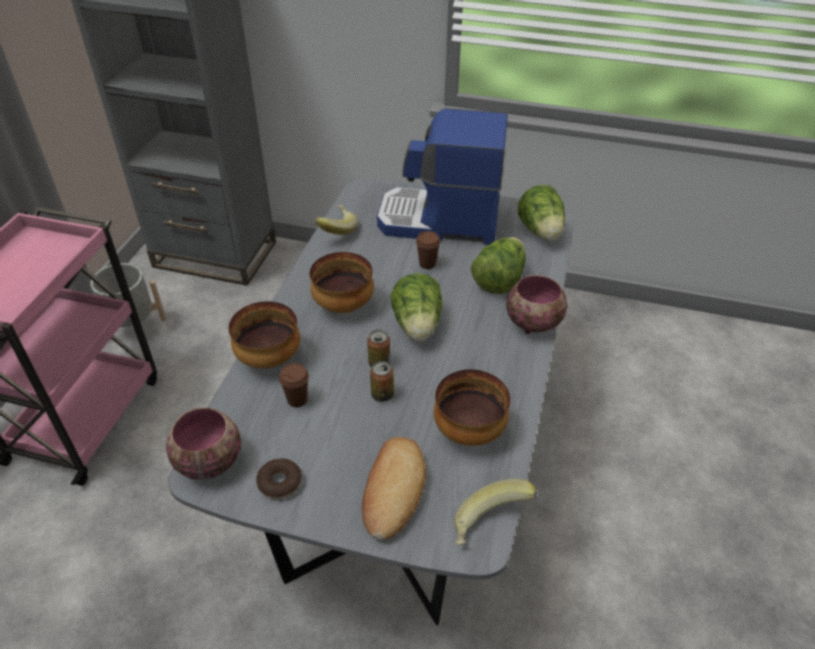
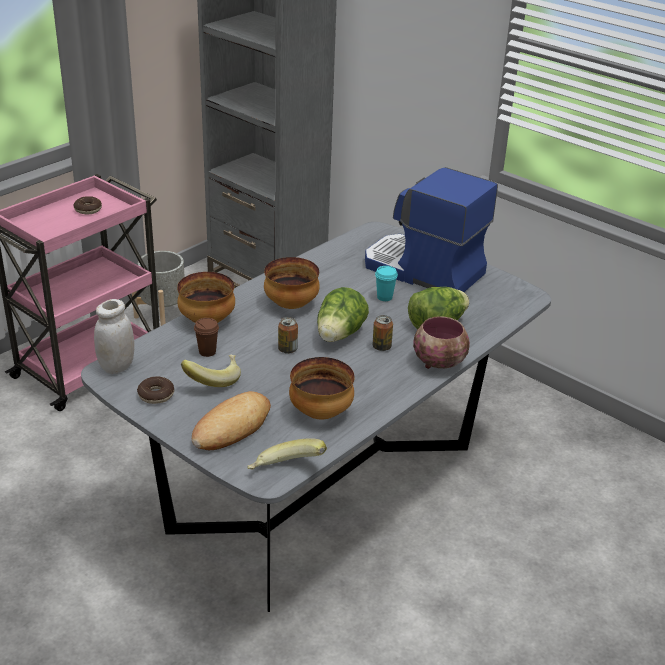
camera: 25 degrees right, 10 degrees down
(34, 258) = (88, 209): none -> donut
(208, 462) = (117, 366): bowl -> white jar
(335, 230) = (327, 253): banana -> banana (213, 379)
(382, 395) = (273, 369): can -> can (381, 347)
(427, 264) = (384, 297): brown cup -> turquoise cup
(541, 232) = (508, 303): lettuce -> none

